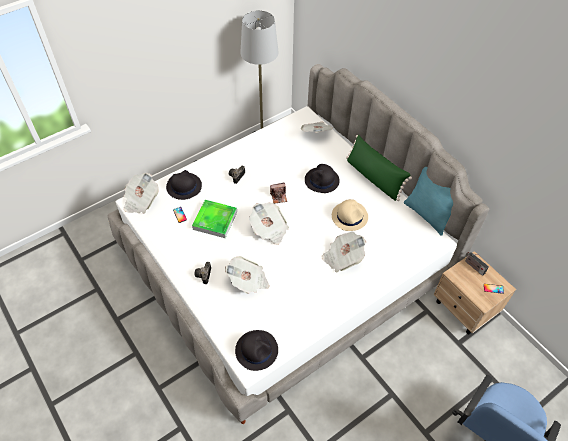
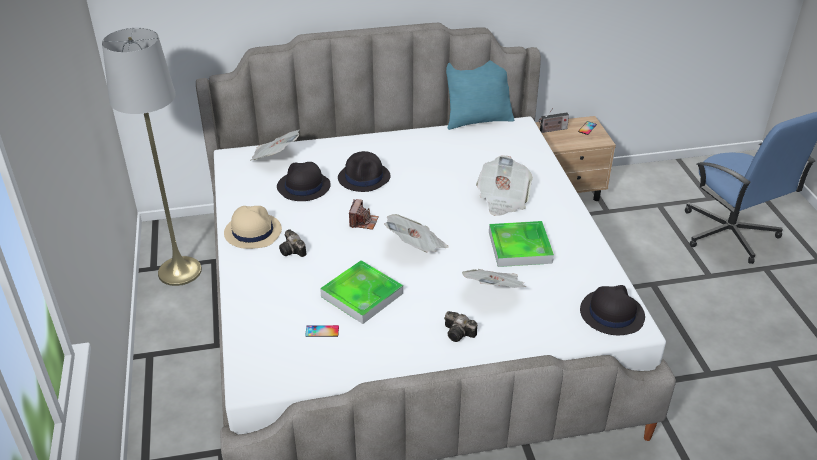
camera: 65 degrees left, 15 degrees down
(141, 200) = (255, 372): newspaper -> none
(183, 186) = (265, 312): black hat -> black hat (303, 187)
(297, 282) = (520, 247): none -> tray
(349, 216) = (440, 174): beige hat -> beige hat (252, 231)
(374, 178) = (392, 137): green pillow -> none

